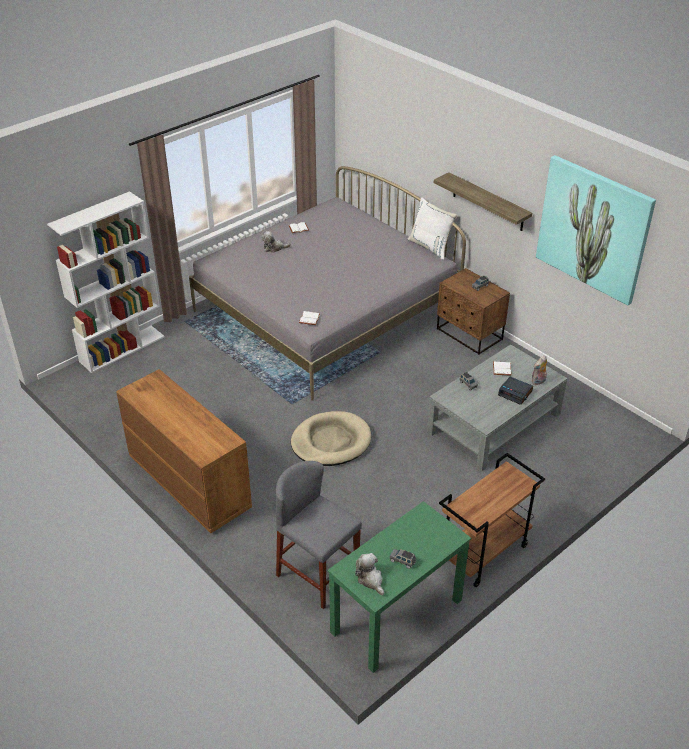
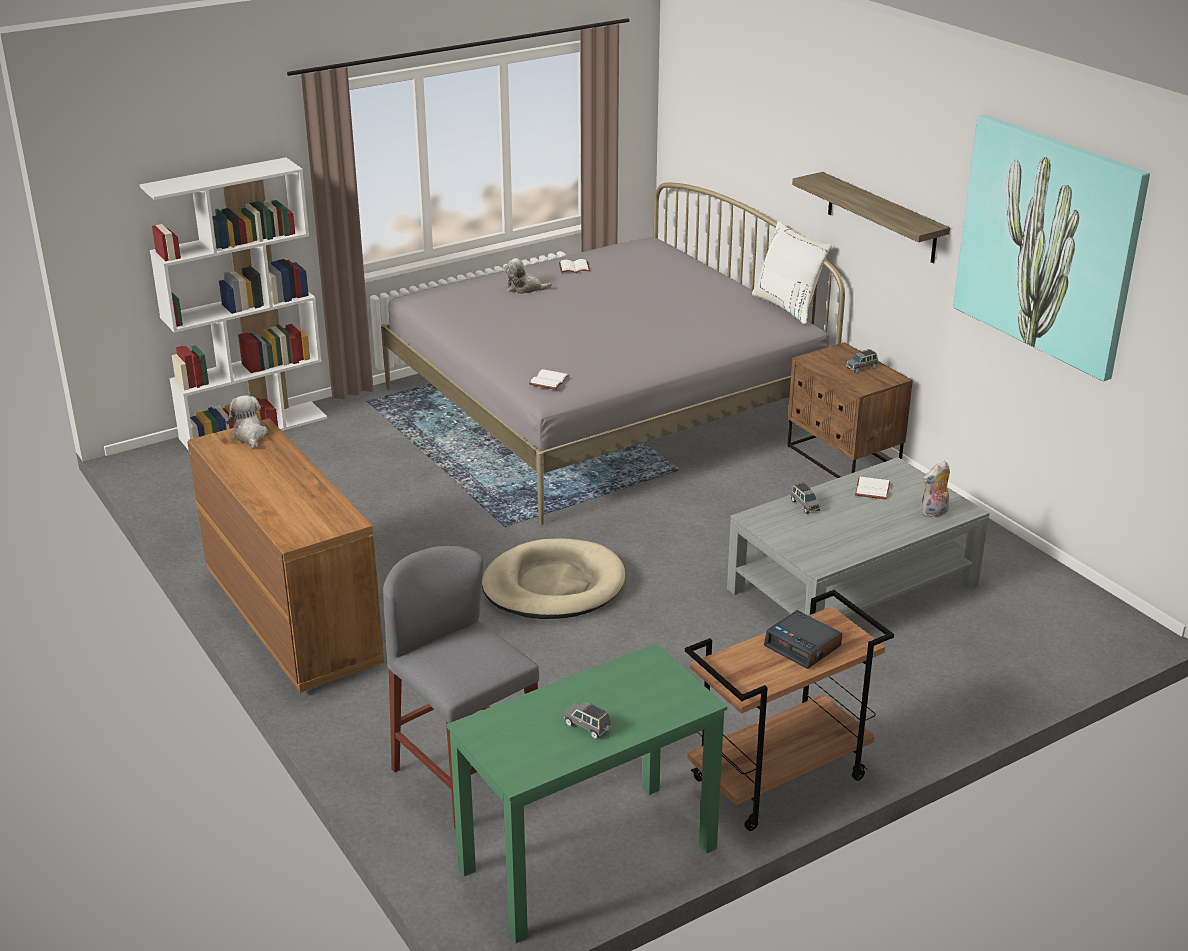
camera: 10 degrees right, 10 degrees down
(370, 579) = (519, 747): plush toy -> plush toy (249, 436)
(515, 393) = (887, 525): alarm clock -> alarm clock (803, 646)

